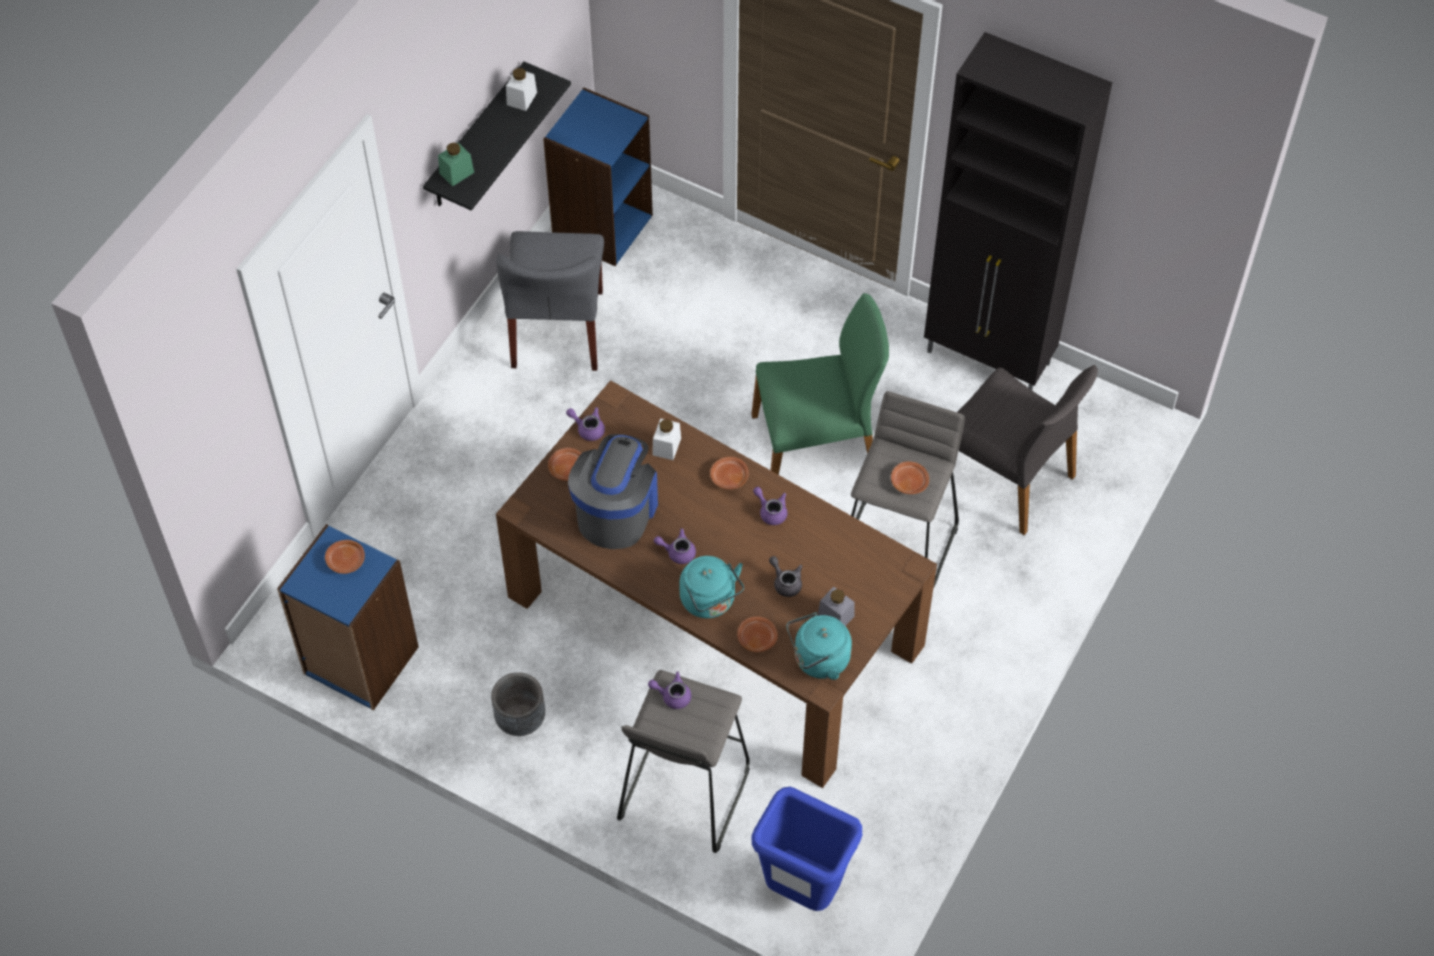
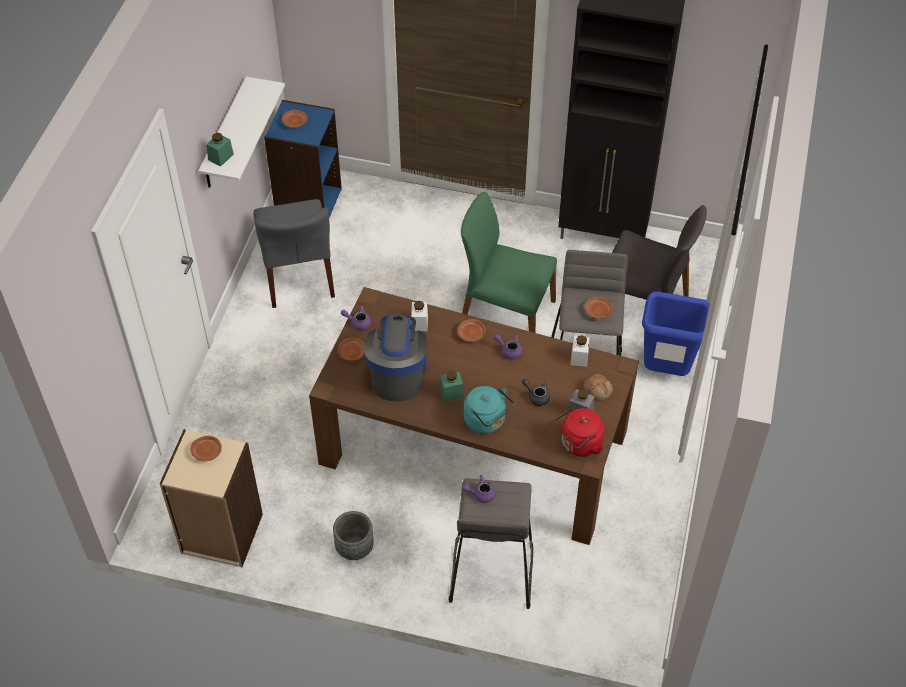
camera: 15 degrees left, 5 degrees down
(360, 661) = (221, 534): blue bookcase -> beige bookcase
(476, 139) = (225, 135): black shelf -> white shelf
(522, 98) = (253, 100): white jar -> white jar (579, 357)
(677, 552) = (451, 392): purple teapot -> green jar
(756, 638) = (529, 439): brown plate -> brown plate (294, 122)
(801, 889) = (599, 620): blue trash can -> blue trash can (665, 371)
(816, 446) = (505, 315): green chair -> green chair turned 135 degrees counterclockwise
(818, 660) = (579, 444): turquoise kettle -> red kettle
(868, 592) = (598, 390): none -> bread

